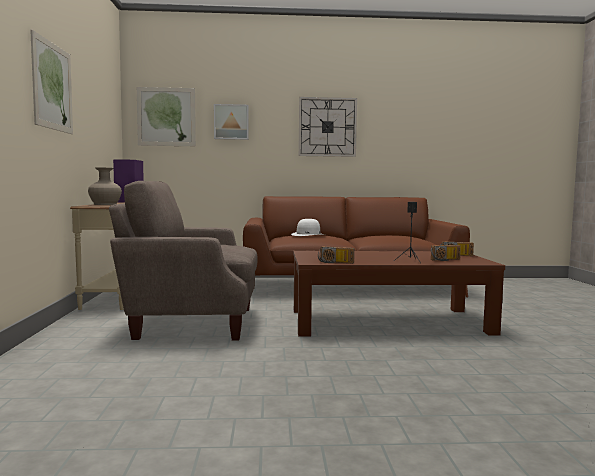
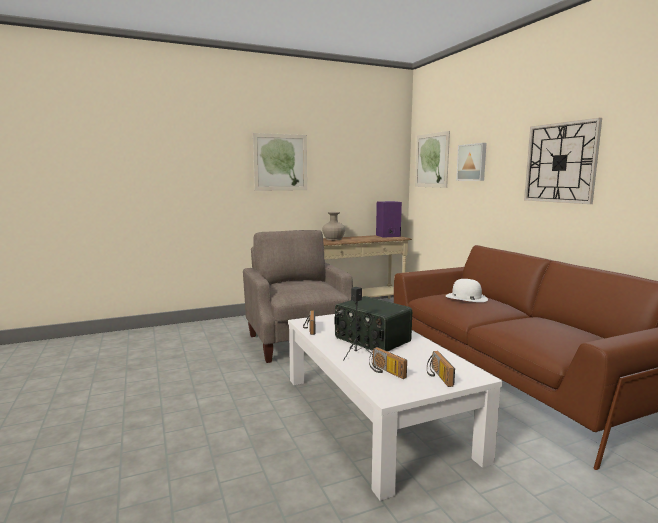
camera: 70 degrees right, 5 degrees up
(379, 256) = (371, 340): none -> radio
(388, 321) = (375, 415): brown coffee table -> white coffee table

